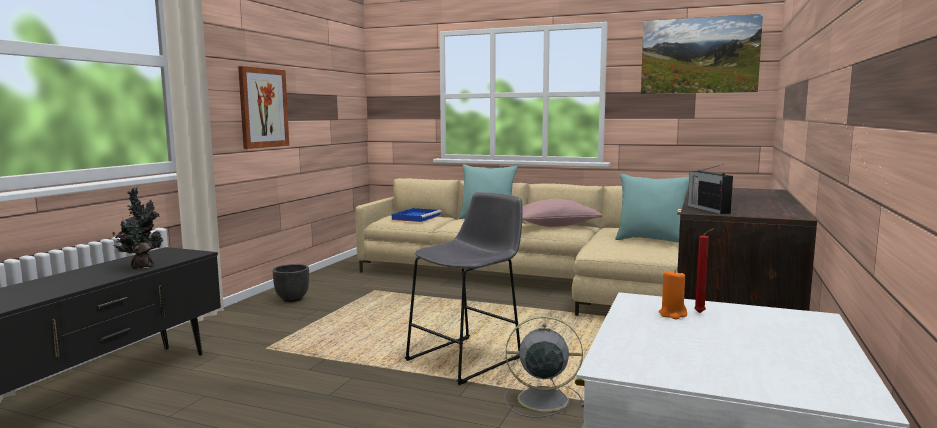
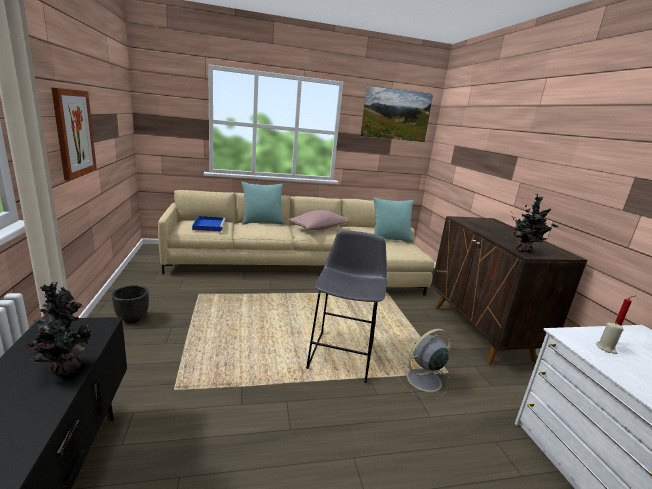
camera: 35 degrees left, 10 degrees up
(672, 314) = (606, 348): orange candle -> beige candle
(707, 209) = (524, 251): radio -> potted plant

